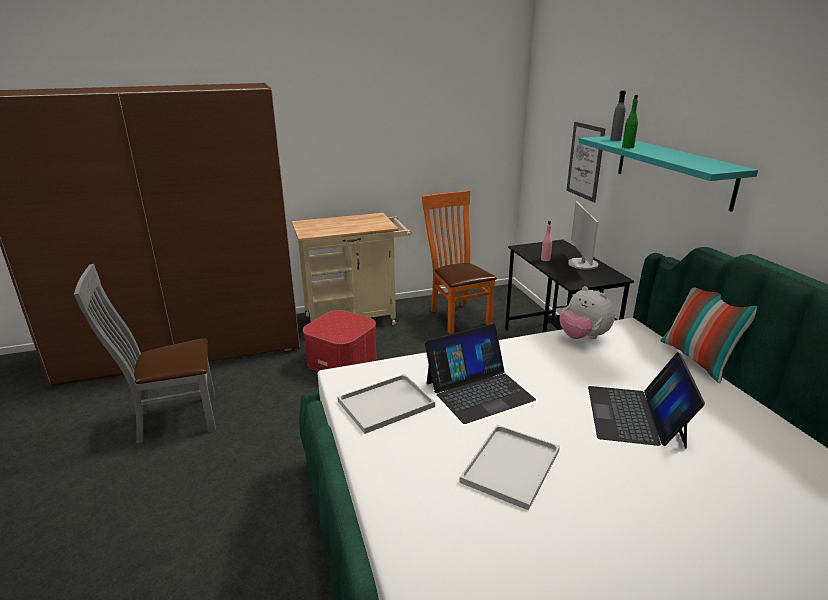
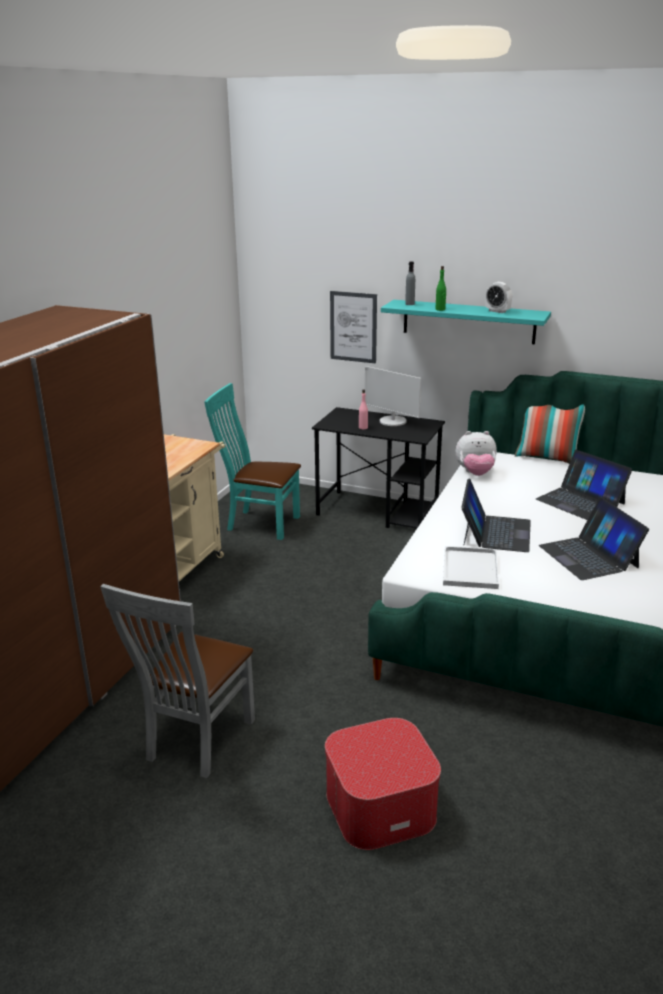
camera: 50 degrees left, 0 degrees up
(342, 360) = (239, 607): ottoman -> ottoman (380, 805)
(457, 316) = (259, 523): orange chair -> turquoise chair
(511, 468) = (589, 556): white tray -> laptop
(685, 158) = (497, 311): none -> alarm clock

